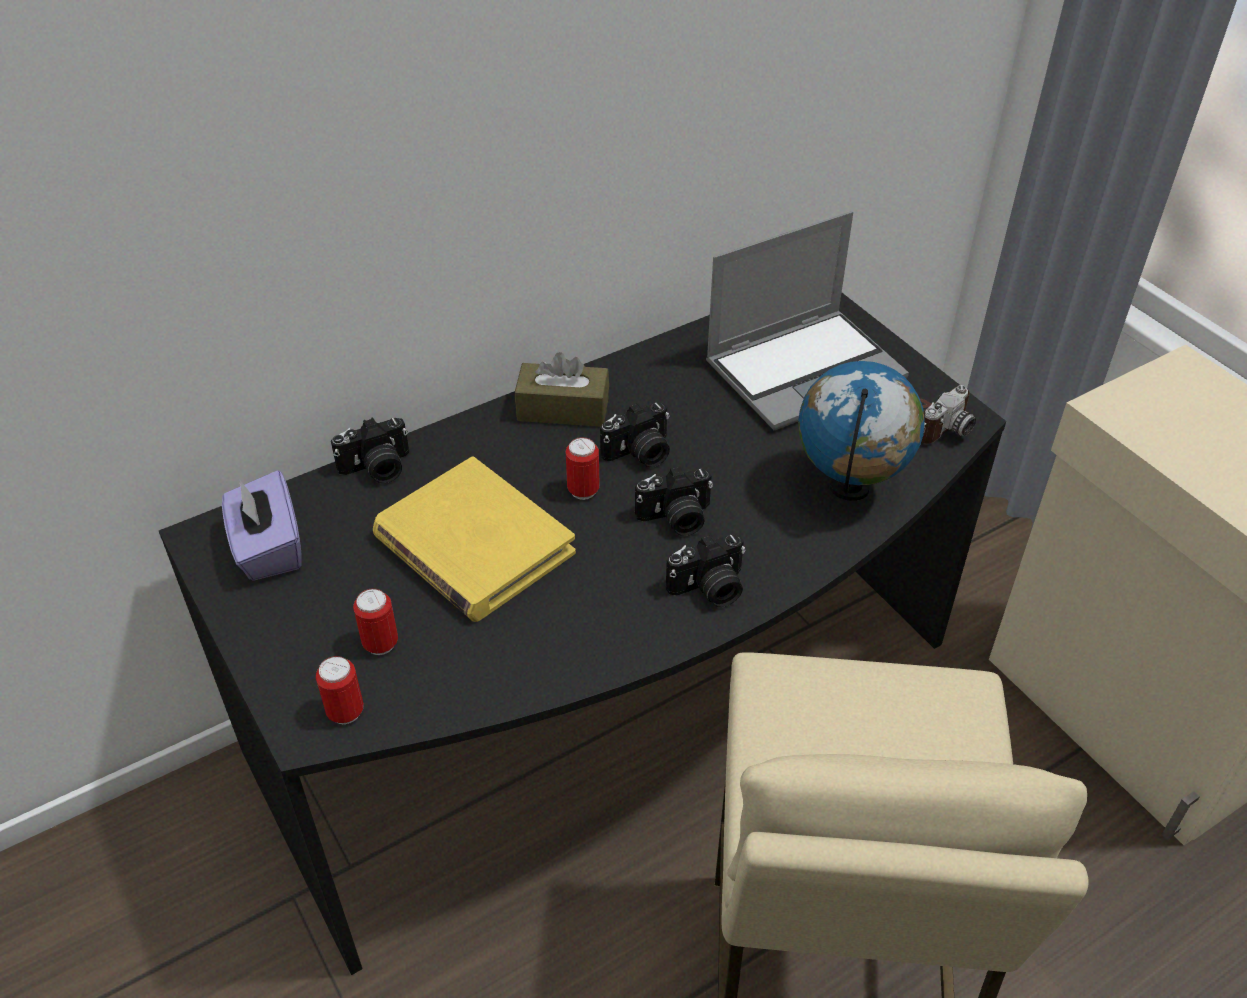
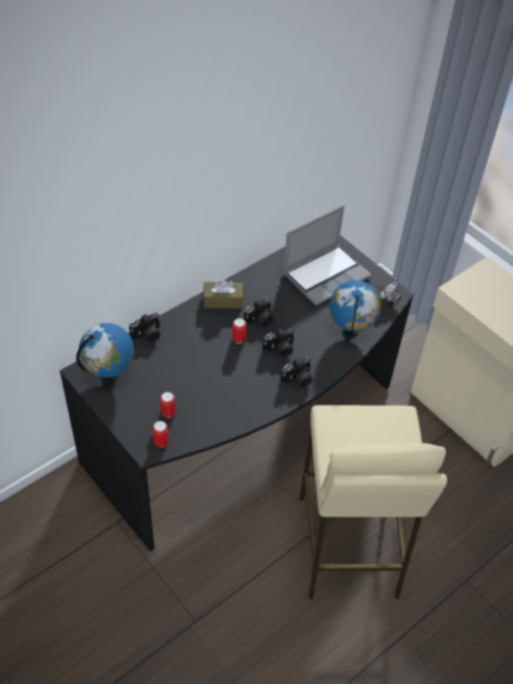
camera: 10 degrees left, 5 degrees up
(268, 548) = (110, 375): purple tissue box -> globe
(473, 545) = (197, 367): yellow book -> none

